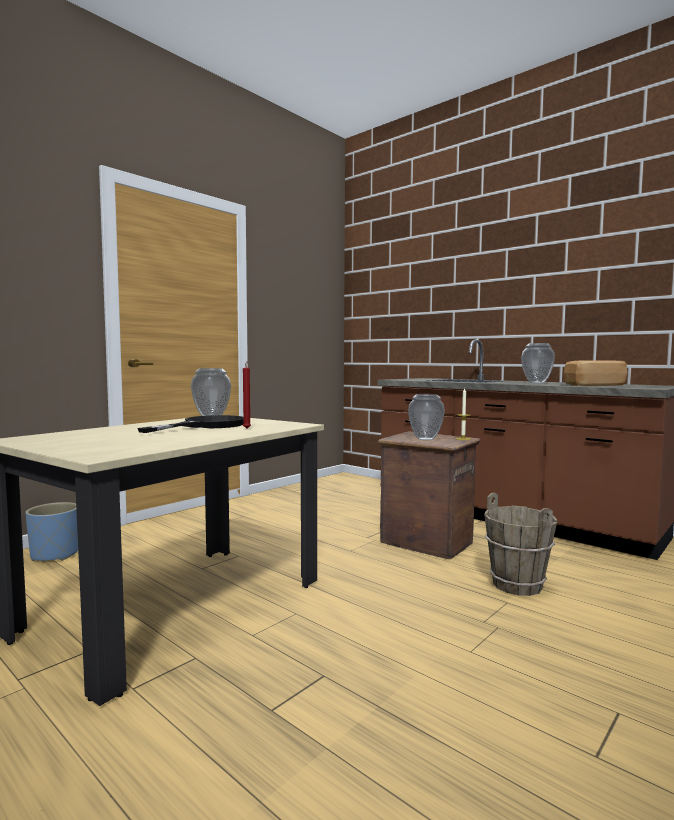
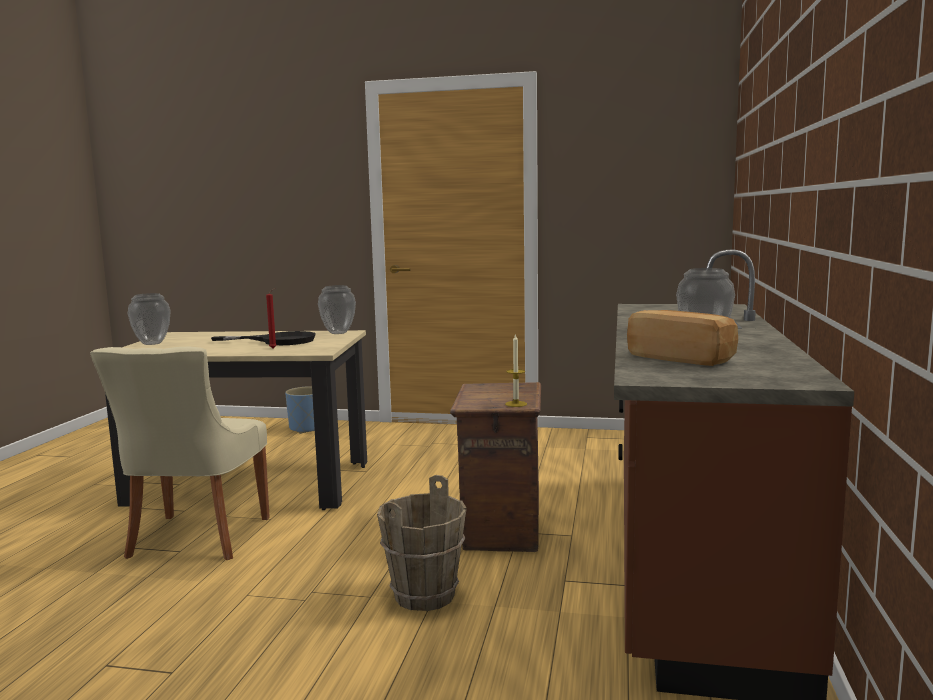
camera: 60 degrees right, 5 degrees up
(300, 661) = (196, 539): none -> beige chair
(424, 439) = (484, 394): vase -> vase (152, 343)

